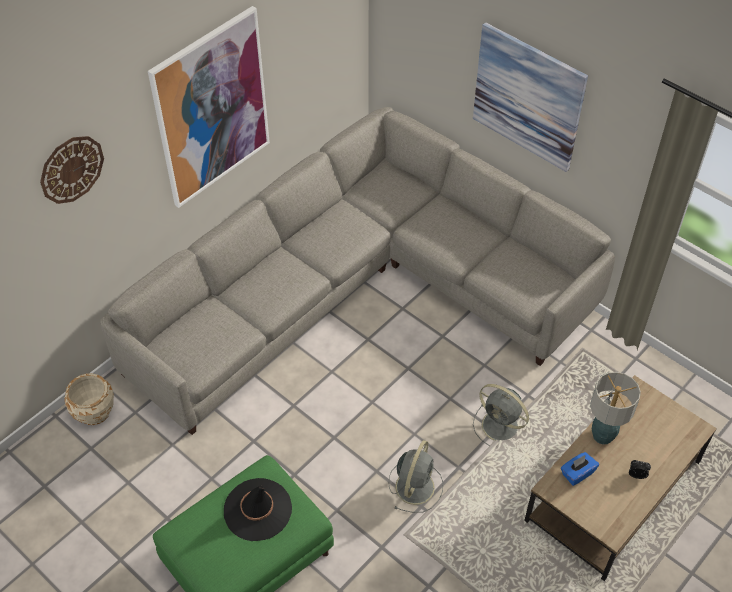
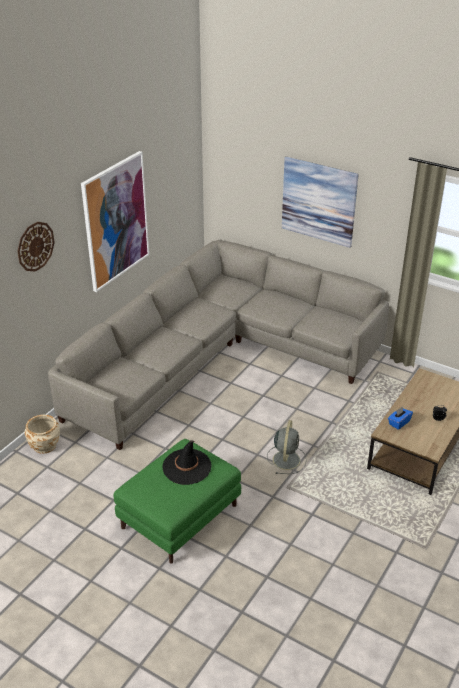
camera: 10 degrees left, 15 degrees down
(502, 426) = (336, 419): grey fan -> none
(602, 436) = (409, 401): table lamp -> none

